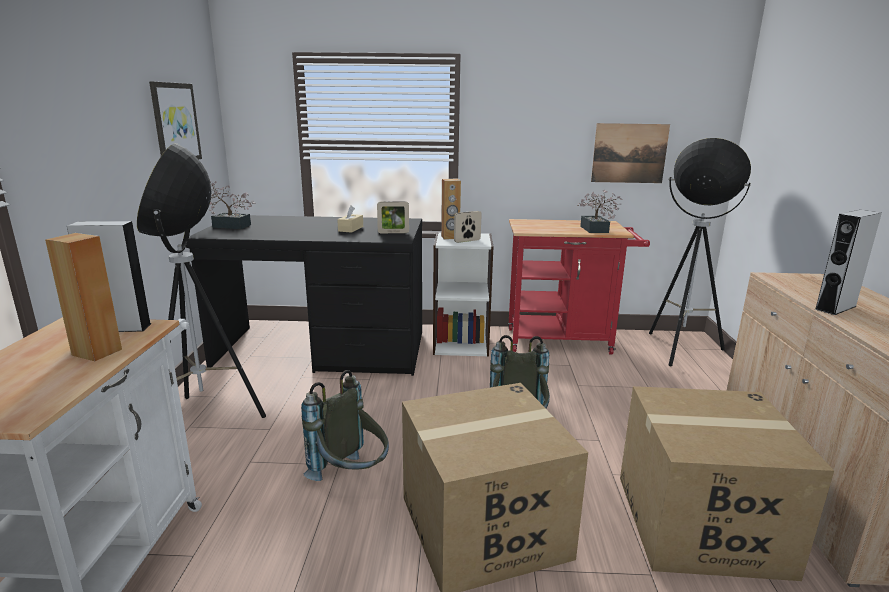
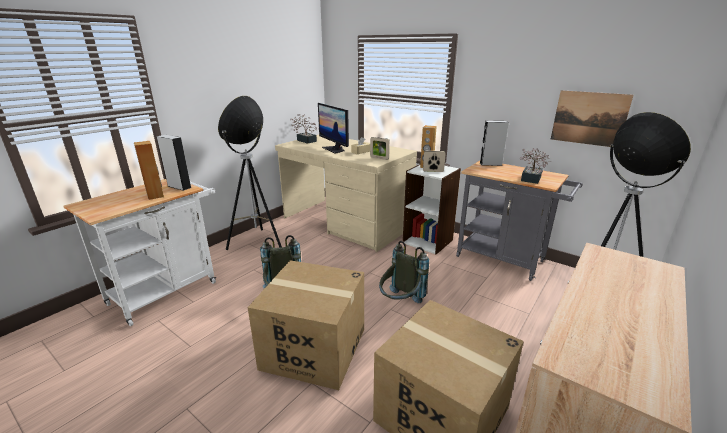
camera: 35 degrees right, 5 degrees up
(175, 123) = (280, 80): picture -> none
(305, 231) = (335, 149): none -> monitor
(323, 350) = (346, 223): black desk -> beige desk
(565, 341) = (505, 260): red cart -> grey cart
(835, 307) = (594, 292): grey speaker -> grey speaker (490, 164)

